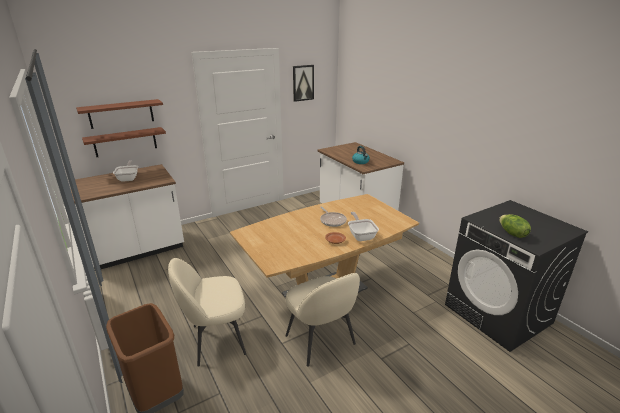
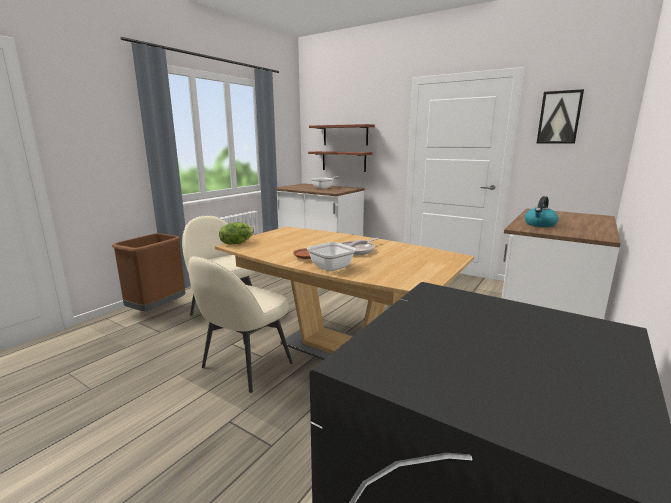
camera: 65 degrees right, 10 degrees down
(512, 233) = (405, 330): lettuce -> lettuce (236, 243)

